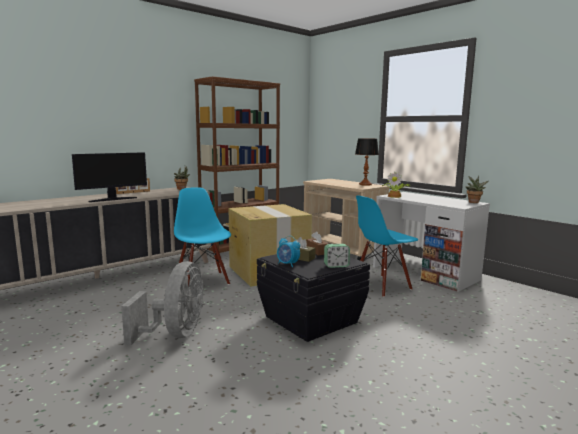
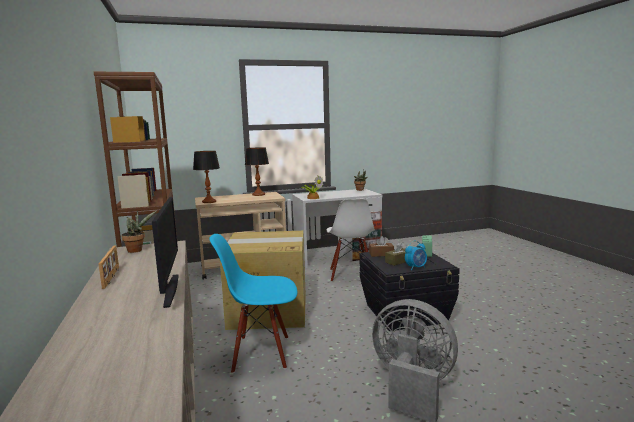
camera: 65 degrees left, 0 degrees up
(317, 181) = (209, 202): none -> table lamp
(382, 285) = (351, 274): blue chair -> white chair

